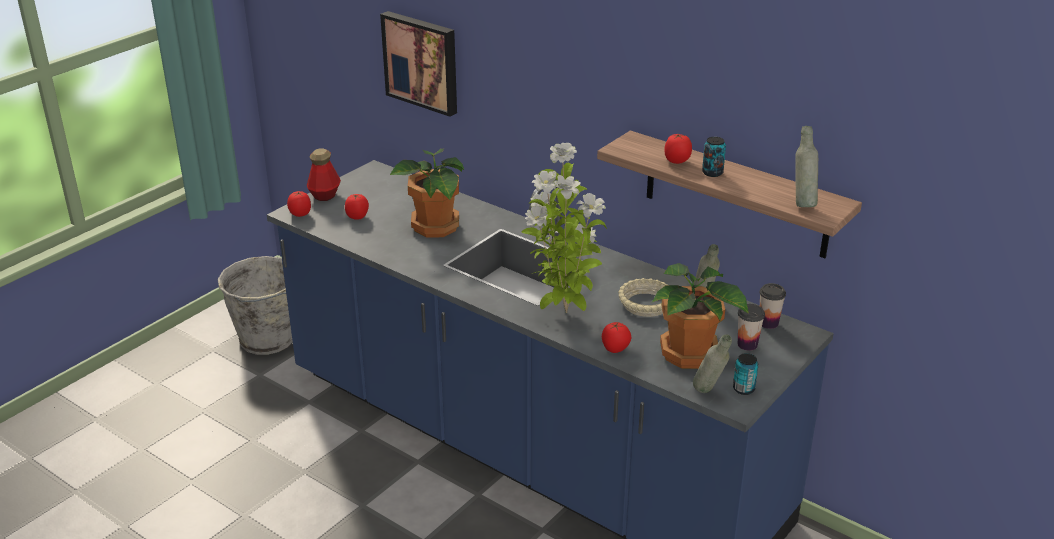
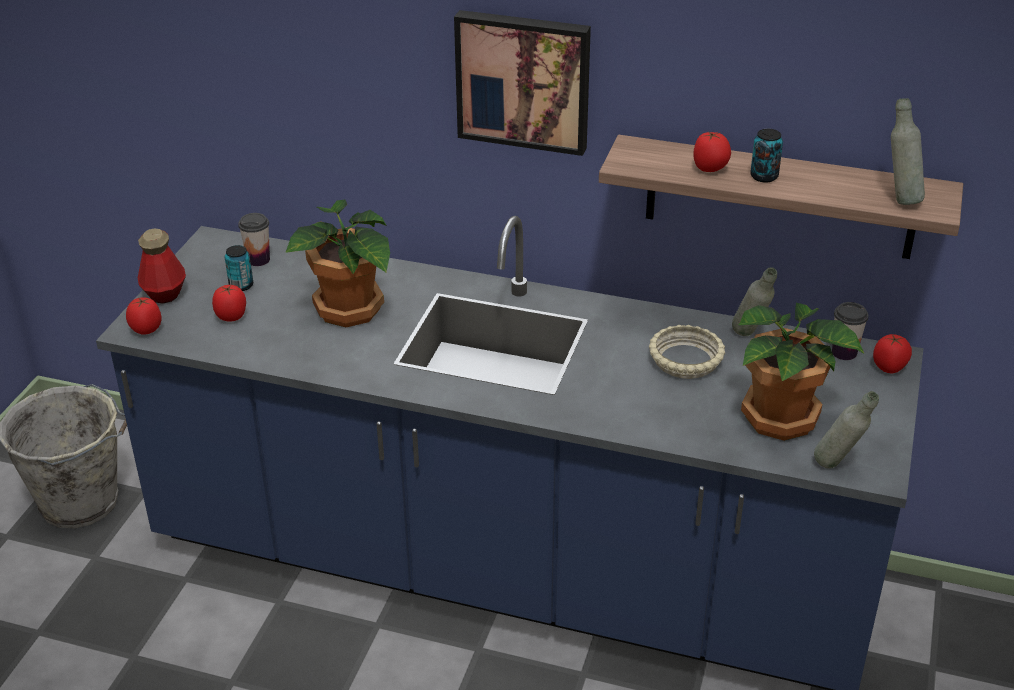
camera: 20 degrees left, 5 degrees up
(422, 62) = (273, 80): picture -> picture (524, 80)
(563, 313) = (593, 397): potted plant -> none
(615, 349) = (689, 433): tomato -> tomato (889, 368)
(743, 389) = (873, 450): can -> can (241, 285)
(747, 344) = (839, 388): cup -> cup (258, 260)

